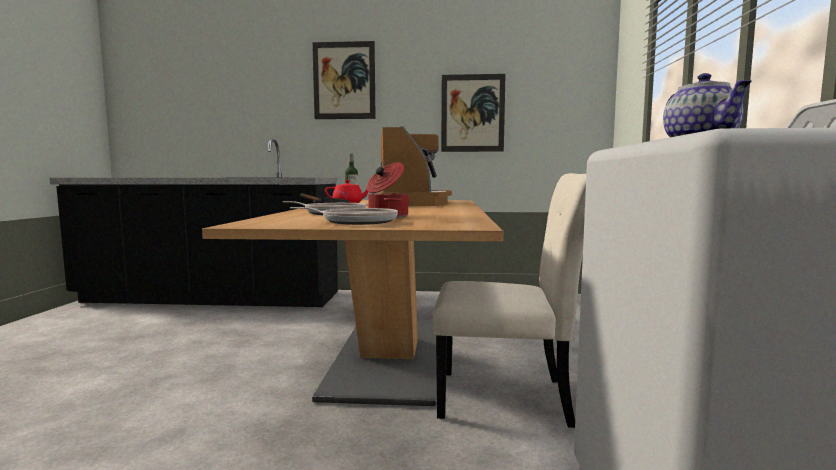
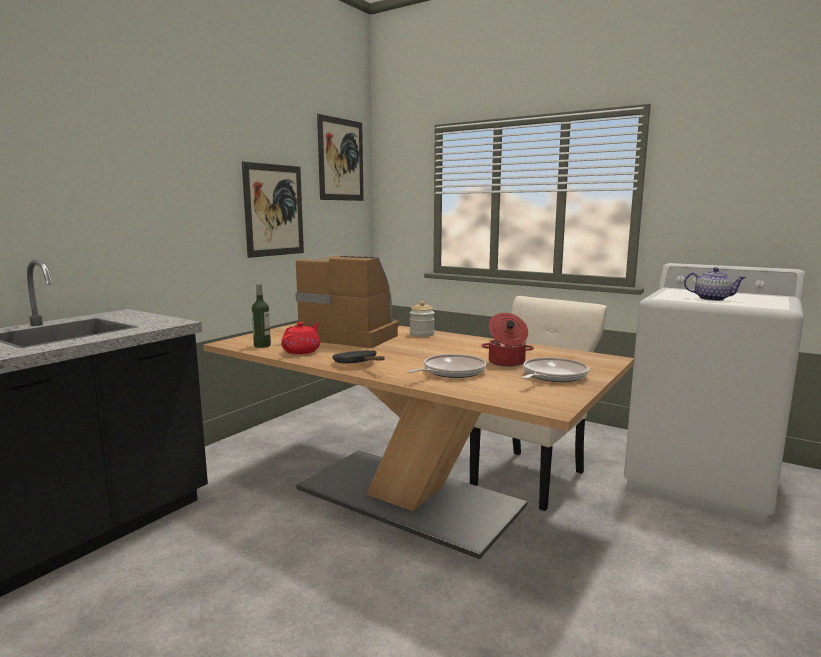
camera: 60 degrees left, 5 degrees up
(344, 80) = (119, 157): picture -> picture (341, 160)
(453, 207) = (421, 334): none -> jar

